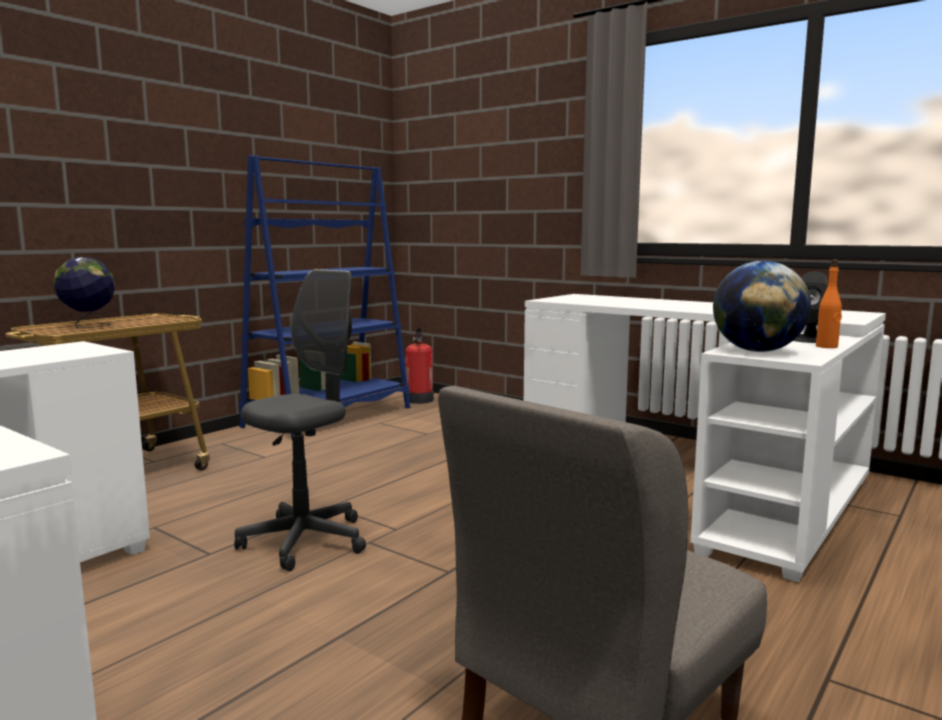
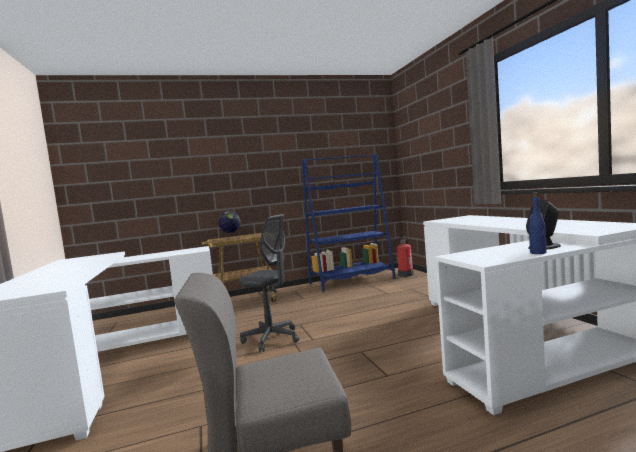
camera: 35 degrees right, 5 degrees down
(305, 541) = (271, 339): grey office chair -> grey office chair turned 45 degrees clockwise
(757, 351) = (474, 255): globe -> none
(827, 346) = (538, 253): orange bottle -> blue bottle

